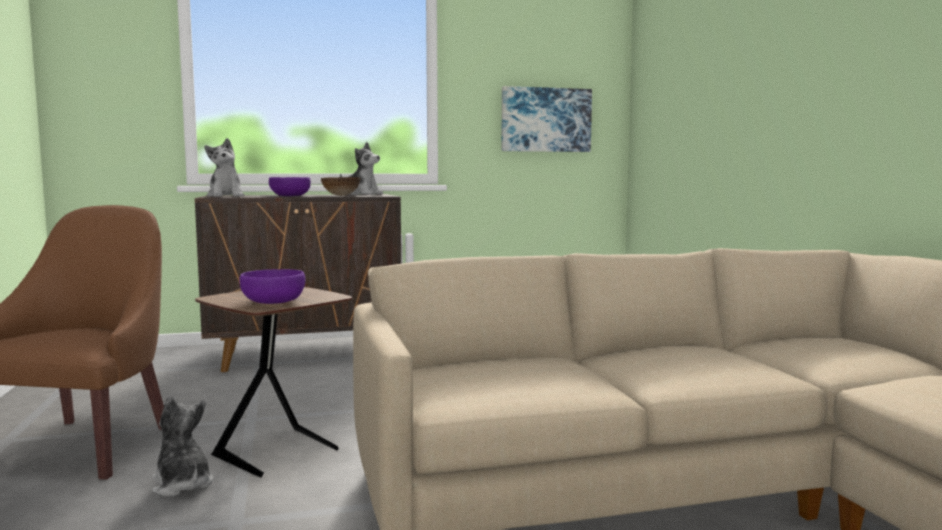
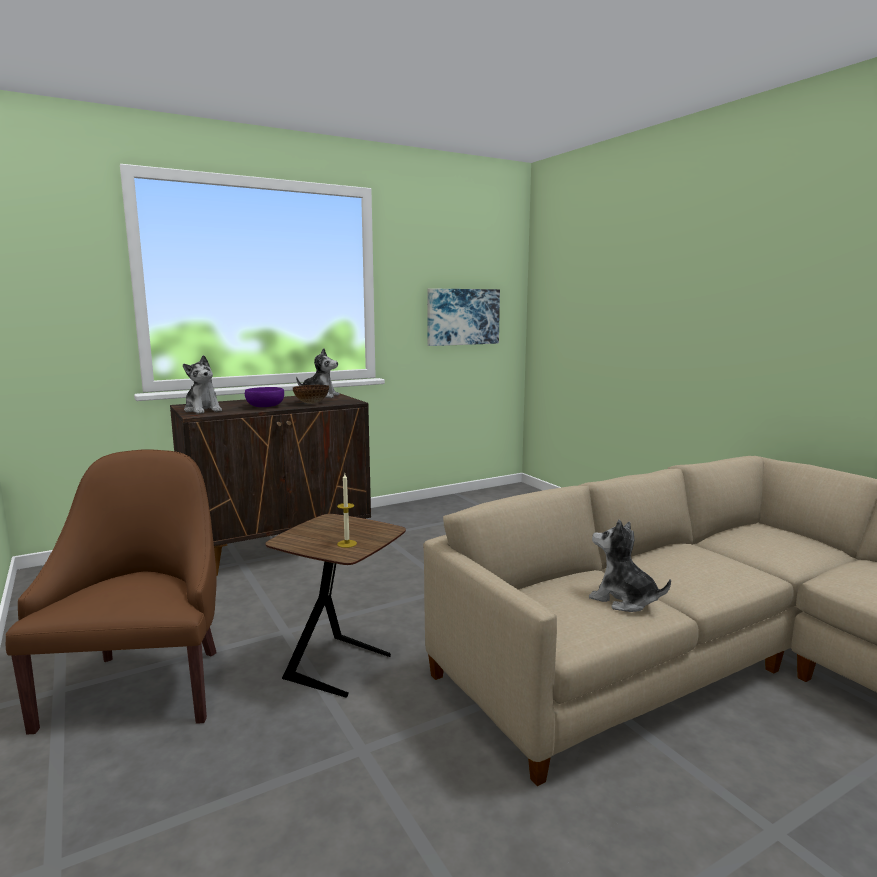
camera: 15 degrees left, 5 degrees up
(182, 484) = (281, 717): plush toy -> plush toy (623, 600)
(272, 302) = (347, 544): purple bowl -> candle

